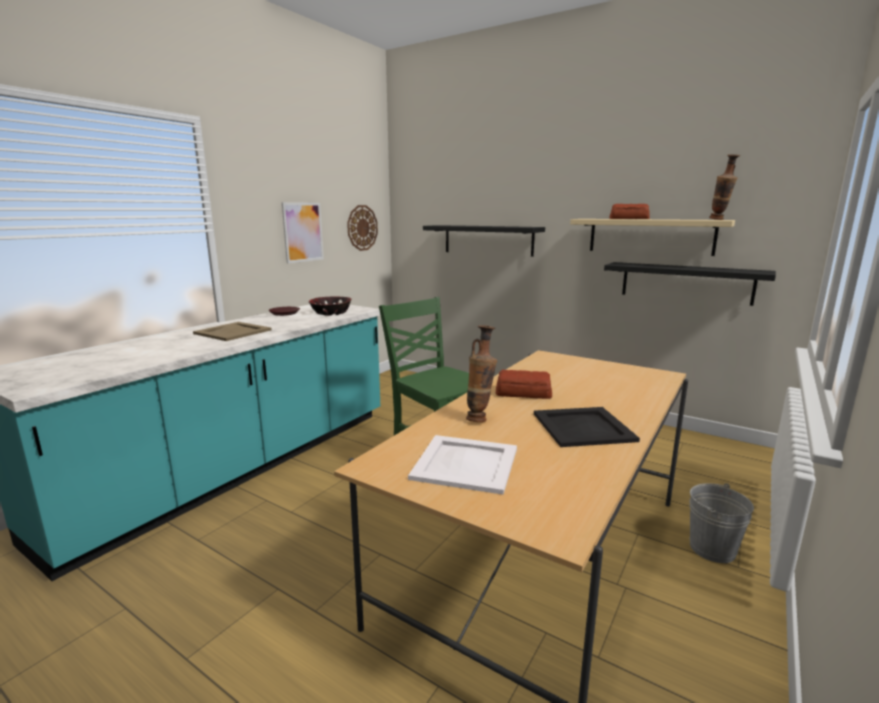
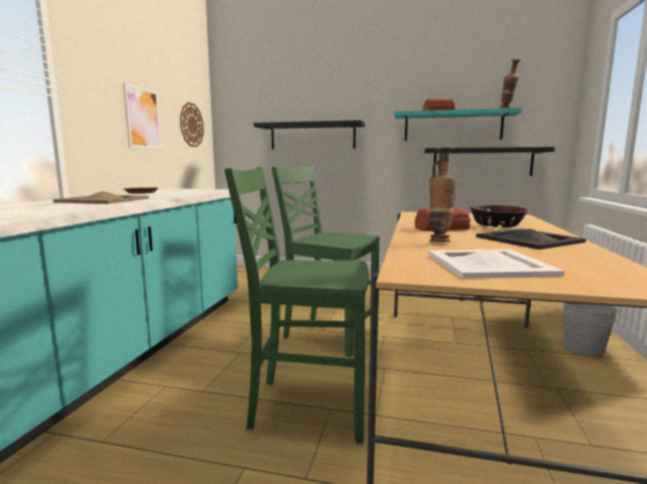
camera: 20 degrees left, 5 degrees down
(331, 313) = (193, 191): bowl -> bowl (497, 225)
(362, 546) = (307, 406): none -> green chair
(650, 236) = (452, 126): beige shelf -> turquoise shelf

